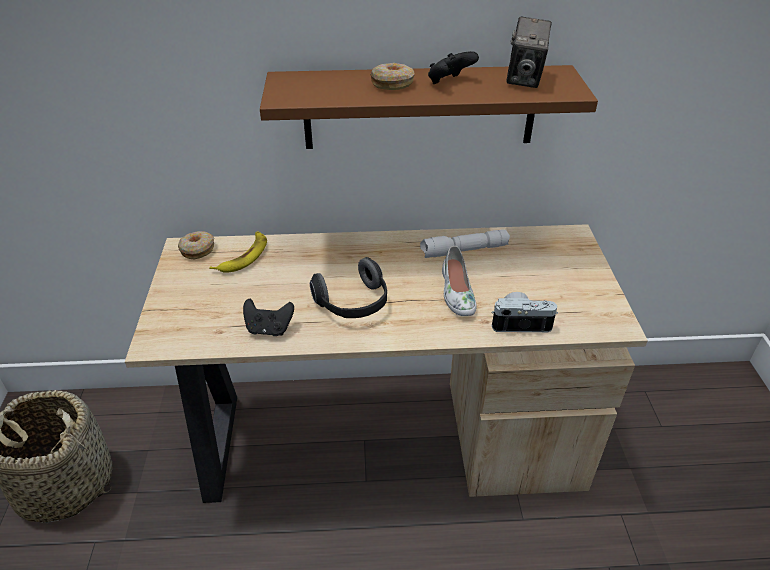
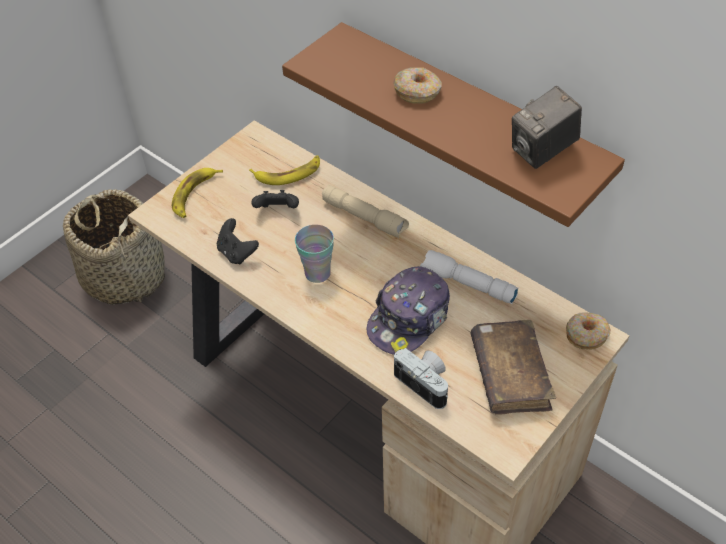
camera: 45 degrees right, 10 degrees up
(176, 311) = (195, 195): none -> banana
(197, 249) = (263, 145): donut -> donut (586, 335)
(341, 252) = (365, 217): none -> beige flashlight
(353, 304) = (317, 273): headphones -> cup
(449, 82) = (467, 117): black game controller -> black game controller (277, 211)
(456, 292) = (409, 319): white shoe -> cap
(560, 284) = (510, 374): none -> brown book

